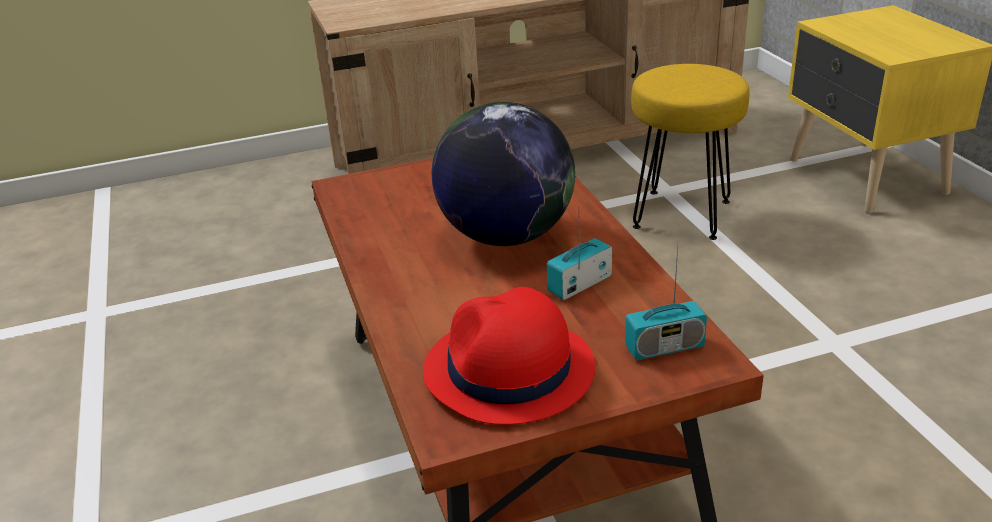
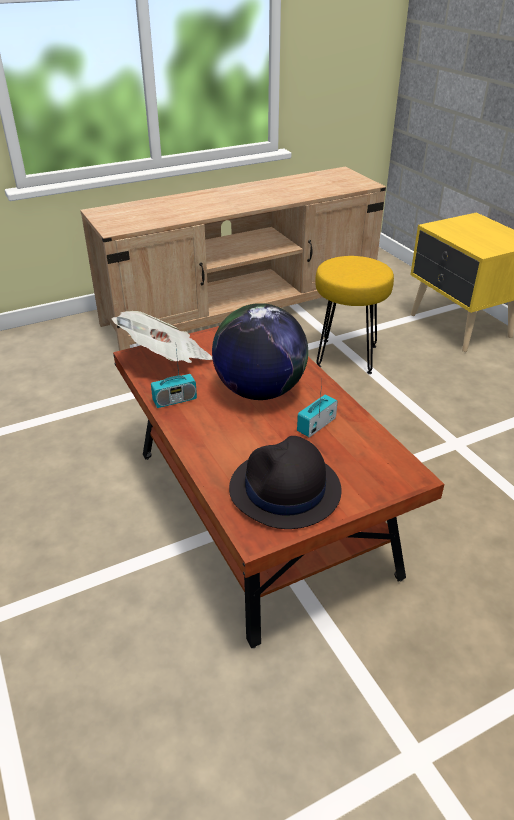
camera: 10 degrees left, 5 degrees up
(383, 191) = (166, 359): none -> newspaper
(508, 371) = (284, 490): red hat -> black hat
(664, 347) = (380, 468): radio -> radio (175, 400)

